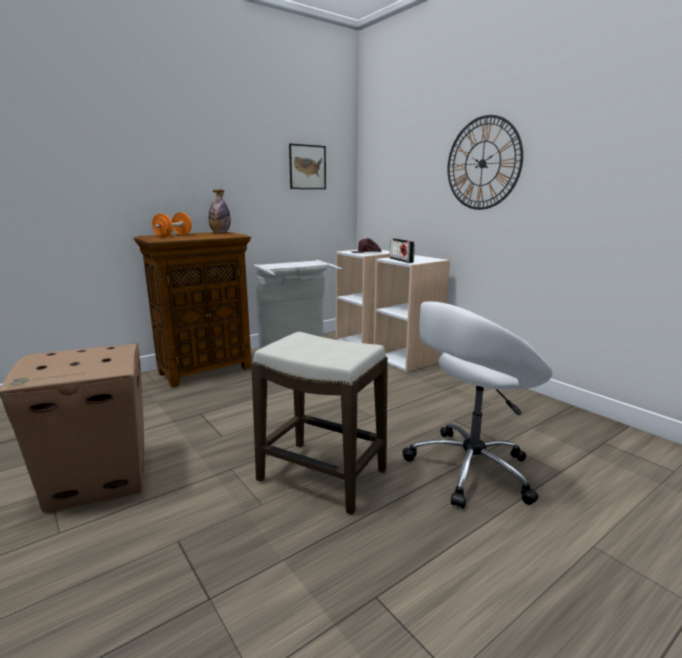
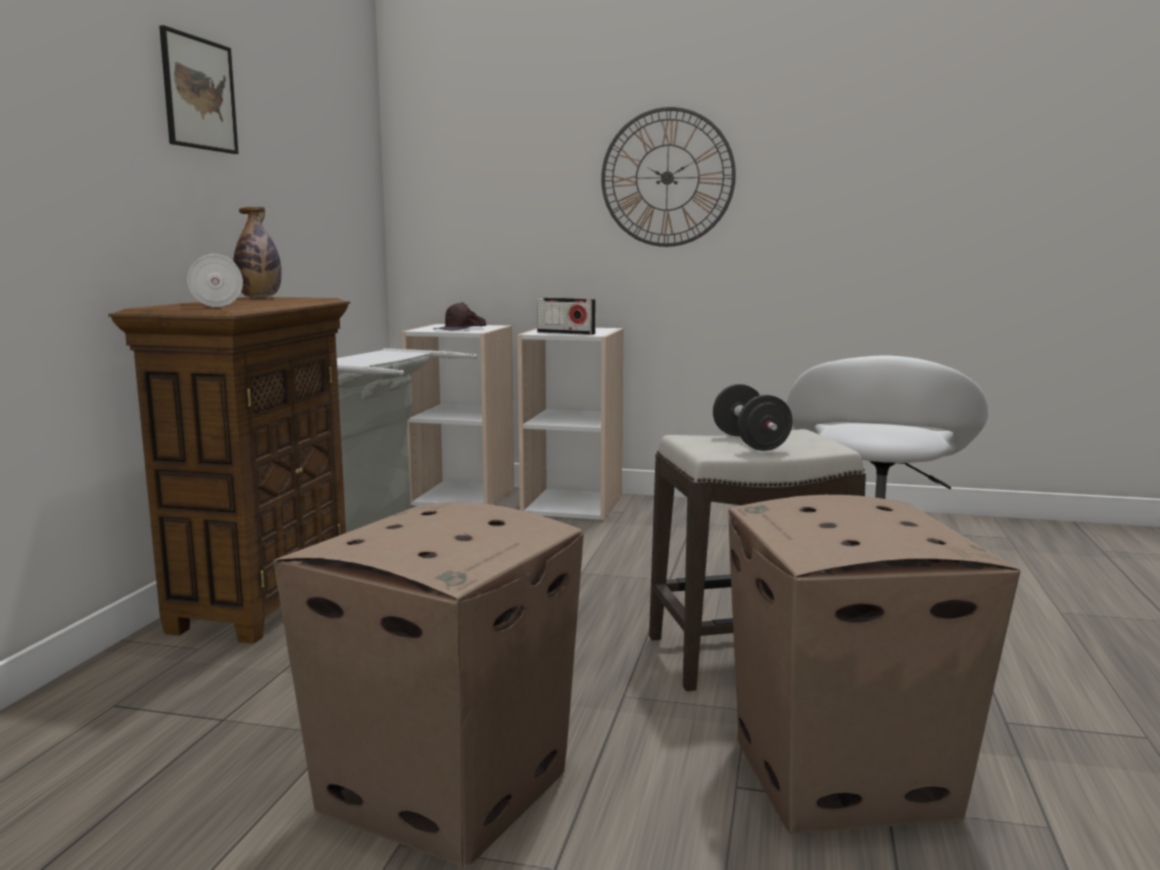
camera: 40 degrees left, 5 degrees down
(173, 236) = (217, 305): orange dumbbell -> white dumbbell
(224, 569) = (844, 778): none -> cardboard box
(307, 167) = (330, 170): picture -> picture (199, 94)
(317, 346) = (750, 442): none -> black dumbbell

